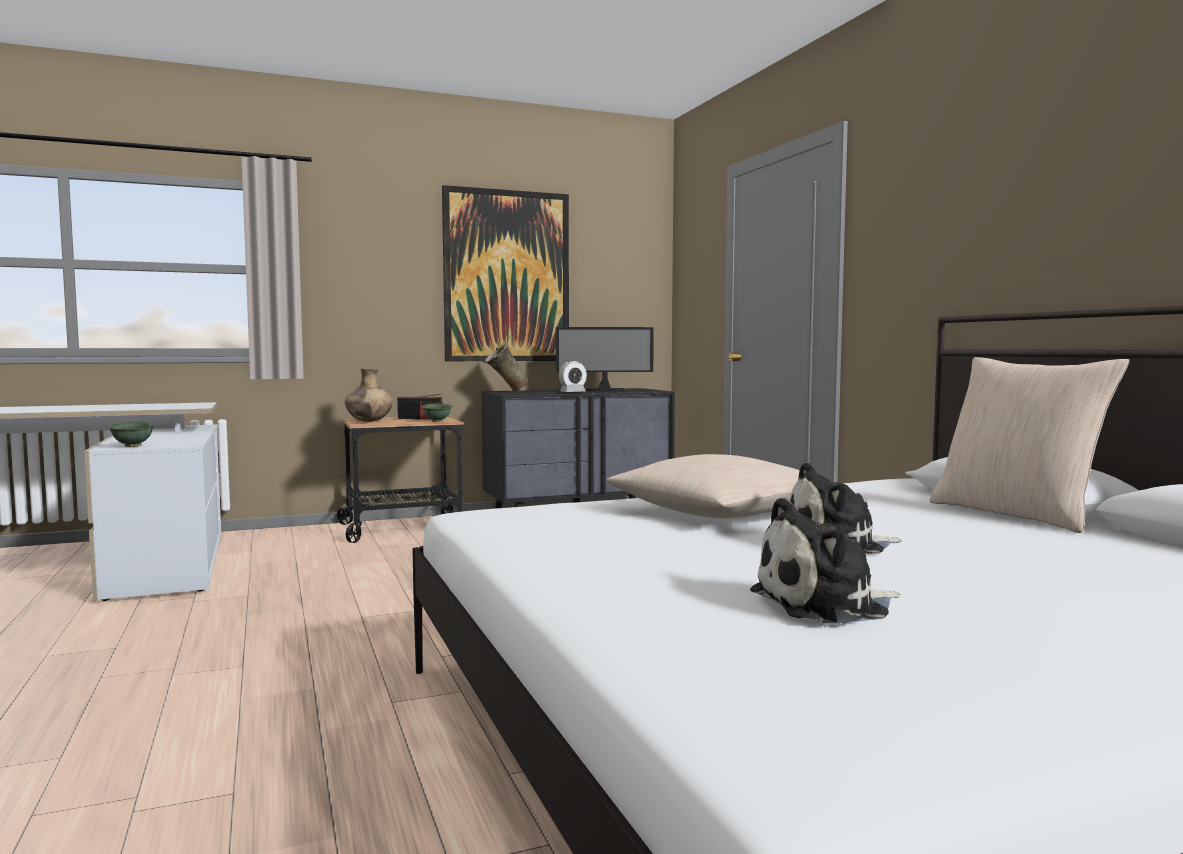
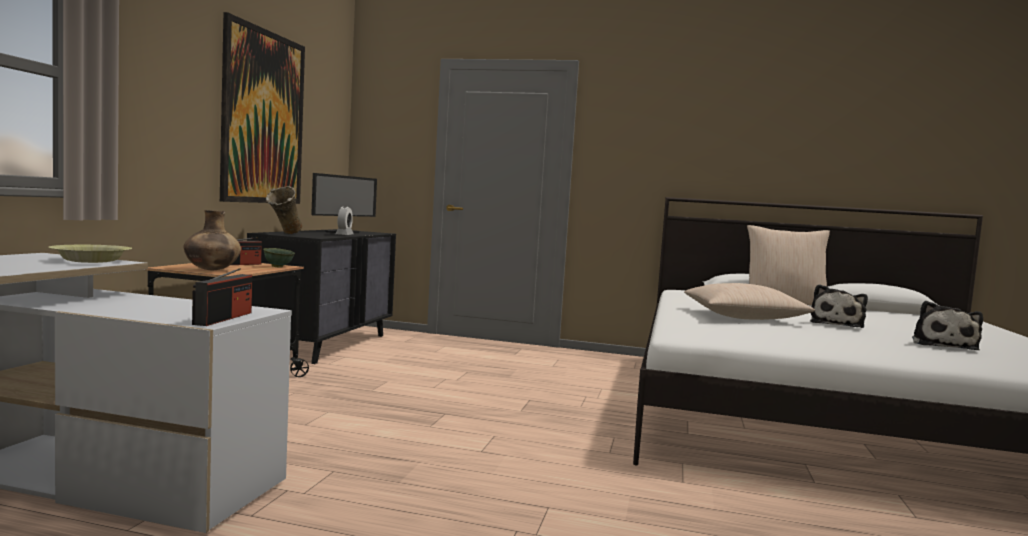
camera: 55 degrees left, 0 degrees up
(133, 446) = (223, 318): green bowl -> radio
(187, 406) = (91, 261): none -> yellow bowl

